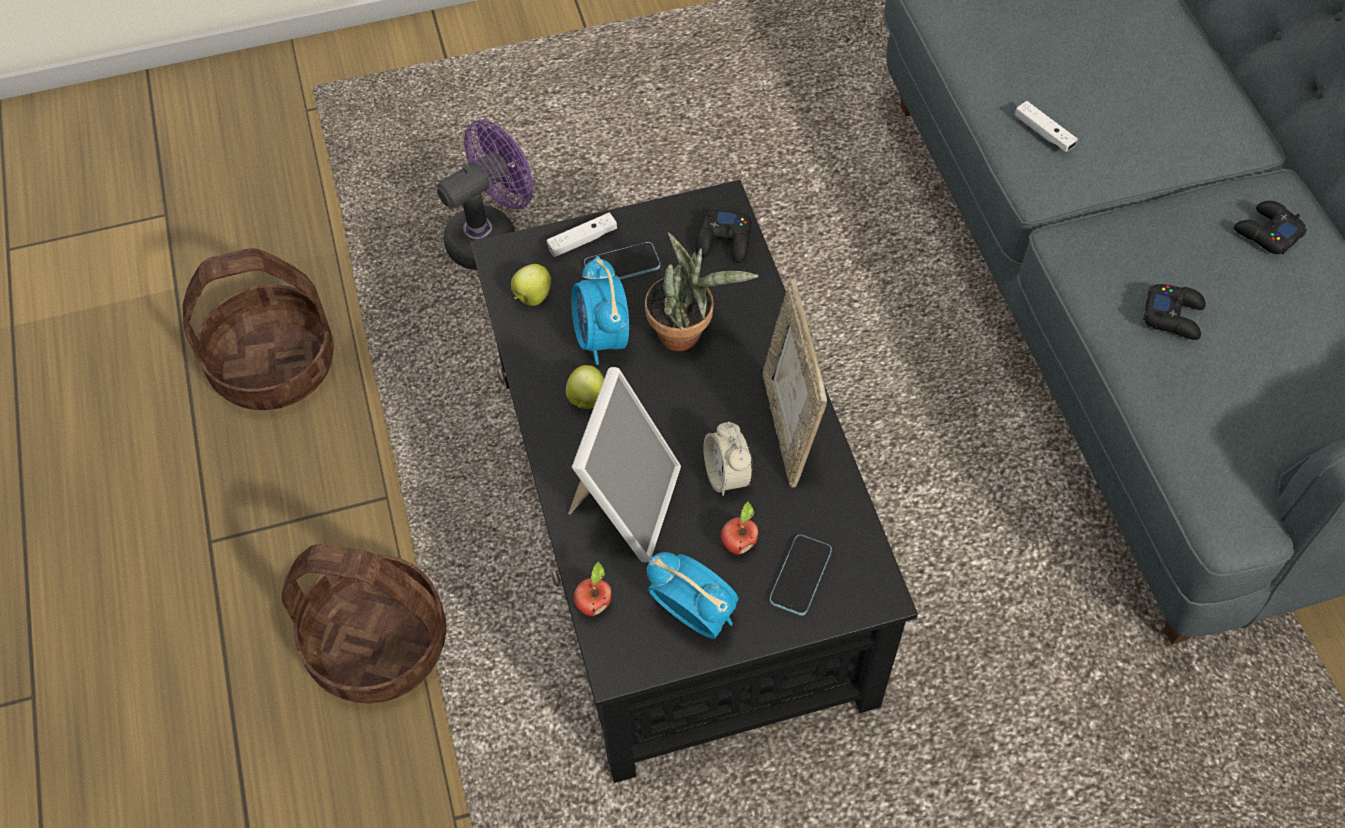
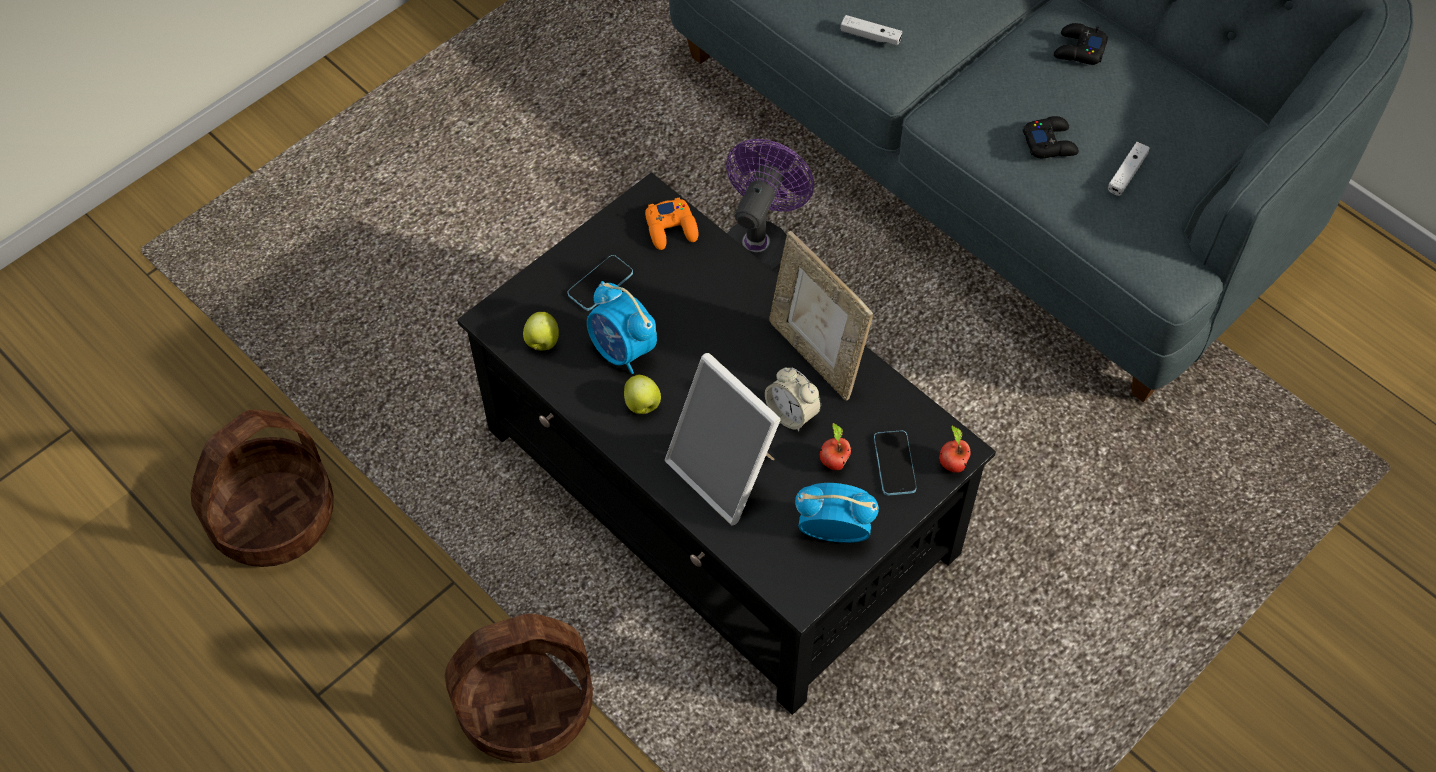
camera: 30 degrees left, 0 degrees up
(491, 236) = (401, 316): purple fan -> purple fan (759, 245)
(582, 240) = (553, 277): white game controller -> white game controller (1127, 173)
(594, 604) = (752, 560): apple -> apple (951, 464)
(625, 503) = (726, 472): picture frame -> picture frame turned 150 degrees clockwise
(686, 333) = (688, 316): potted plant -> none
(724, 241) = (671, 228): black game controller -> orange game controller

